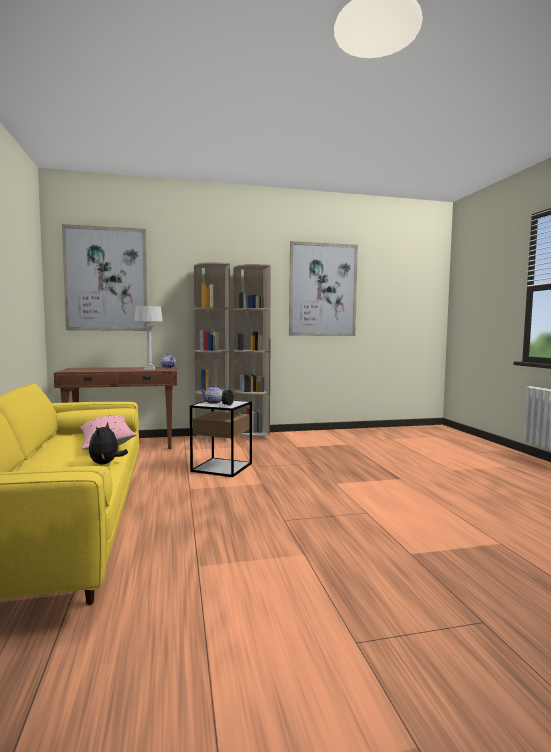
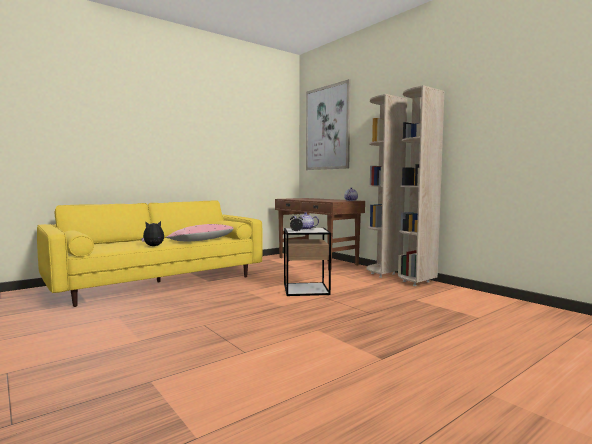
camera: 65 degrees right, 0 degrees up
(149, 369) = (328, 200): grey table lamp -> none
(323, 290) = (524, 101): picture -> none

